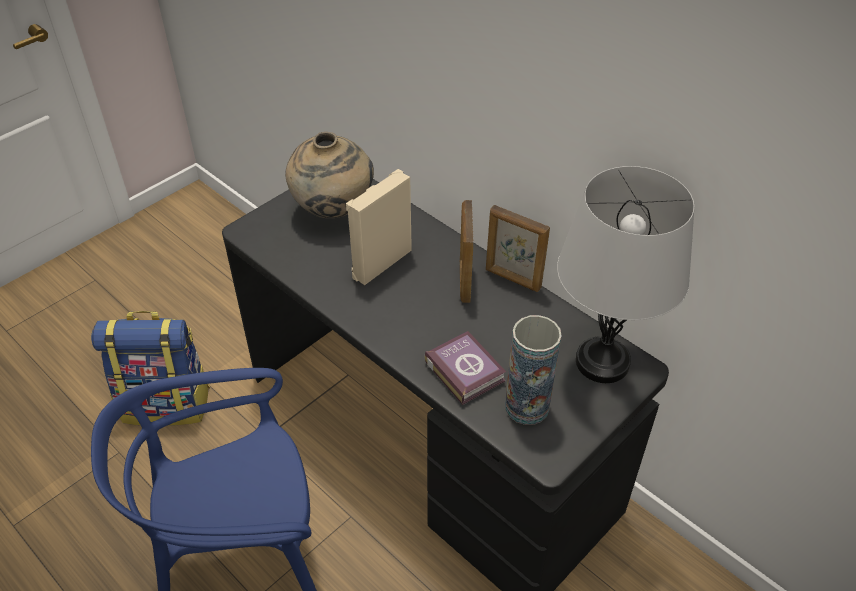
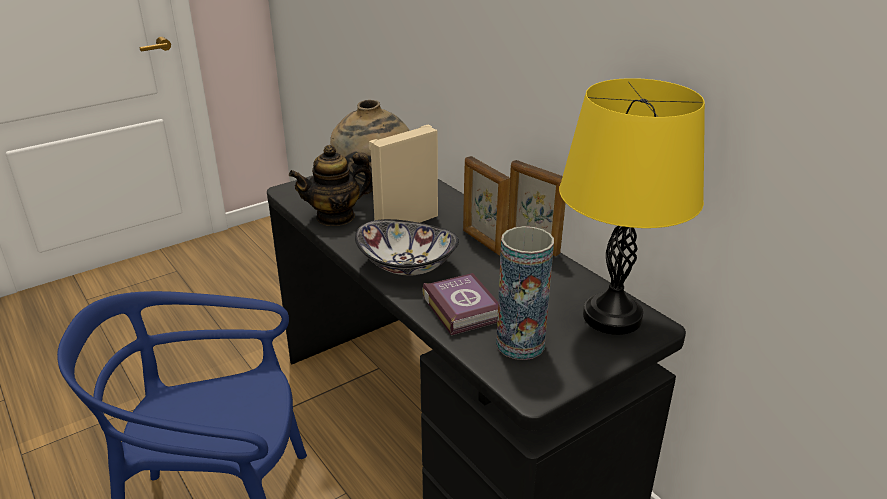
camera: 10 degrees right, 15 degrees down
(167, 403) = (202, 371): backpack -> none
(308, 264) = (336, 217): none -> teapot
(399, 322) = (408, 265): none -> bowl
(464, 281) = (483, 242): picture frame -> picture frame turned 45 degrees counterclockwise
(602, 362) = (612, 317): grey table lamp -> yellow table lamp

